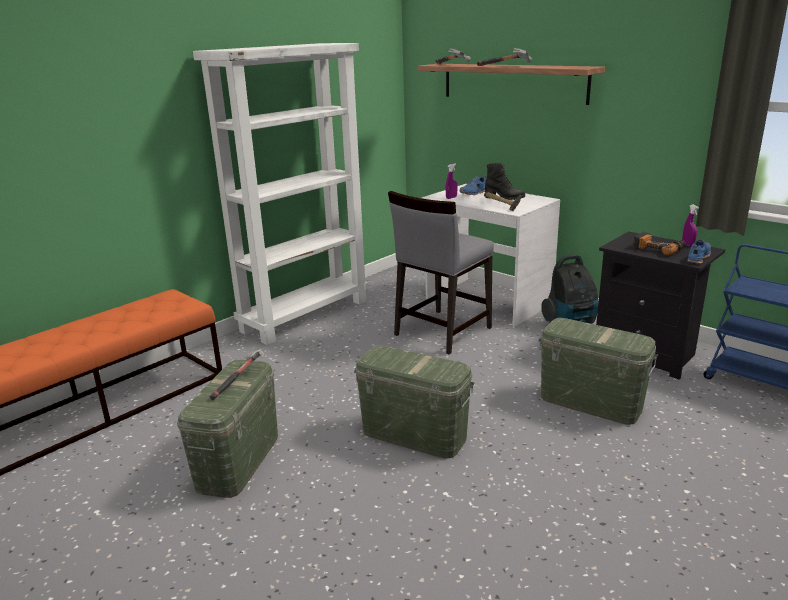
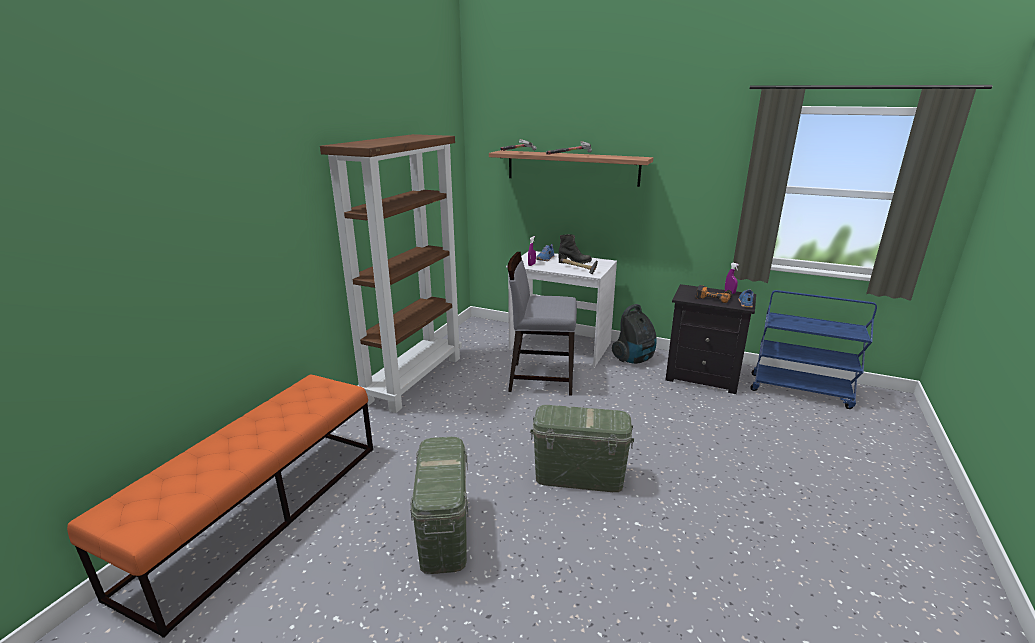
camera: 20 degrees left, 0 degrees up
(240, 380) = (447, 459): hammer -> none
(305, 315) = (414, 378): white bookcase -> brown bookcase
(441, 331) = (541, 378): grey chair -> grey chair turned 75 degrees clockwise
(591, 402) = (690, 423): green storage box -> none

